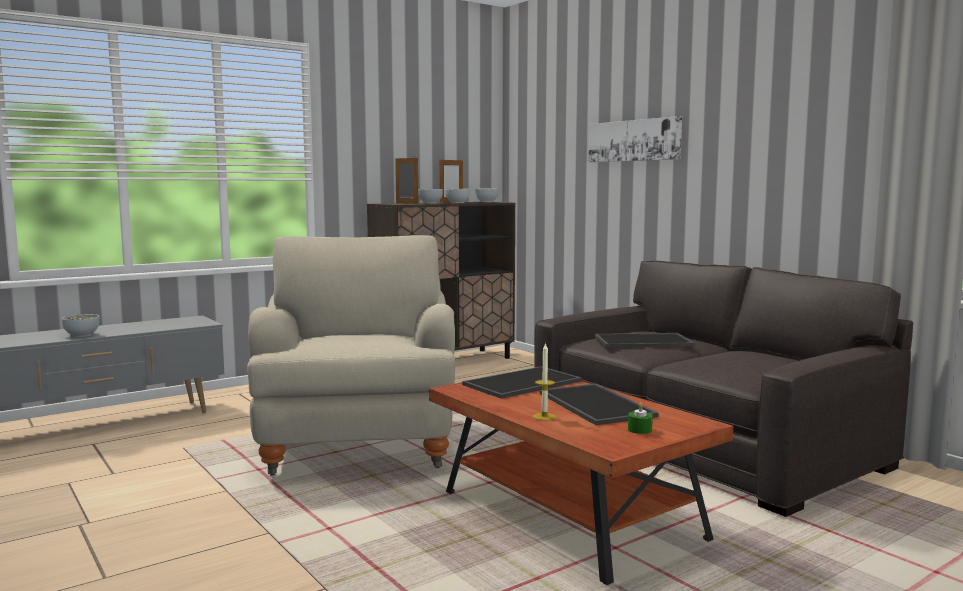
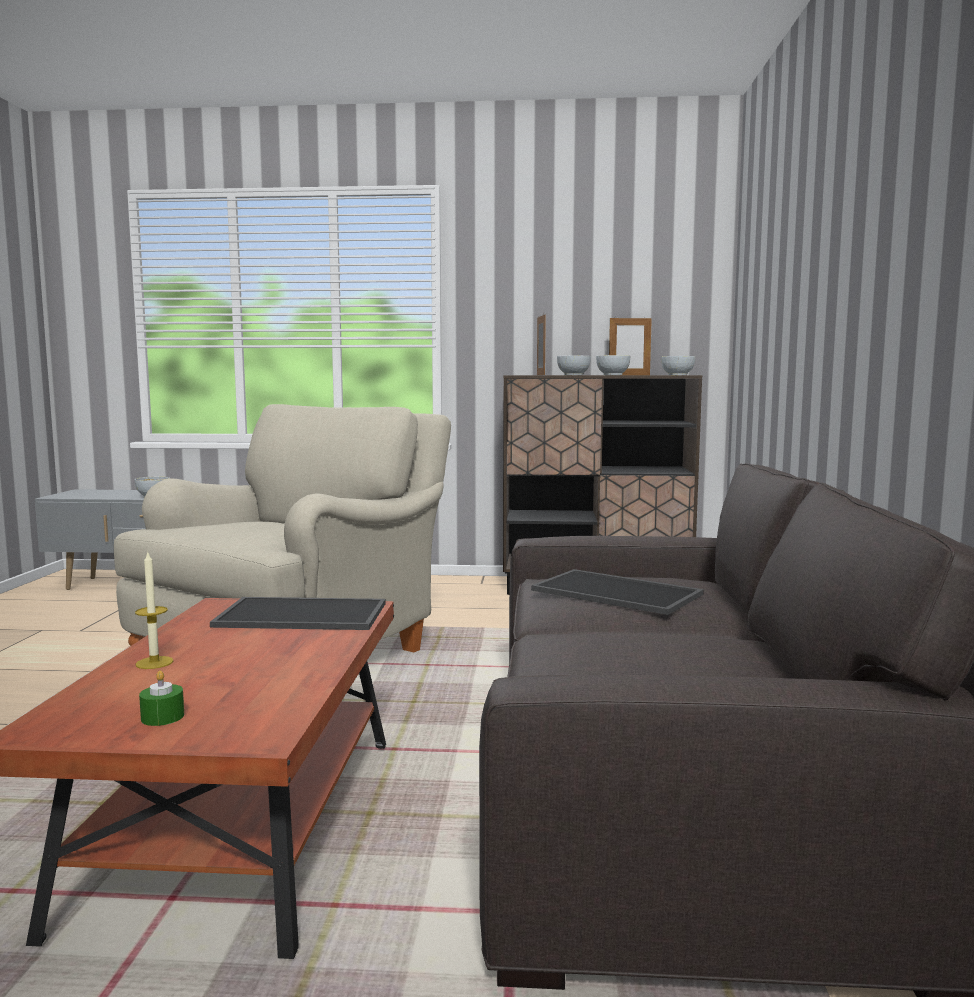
camera: 40 degrees right, 0 degrees up
(598, 404) = (262, 666): tray -> none
(634, 140) = (815, 264): picture -> none

